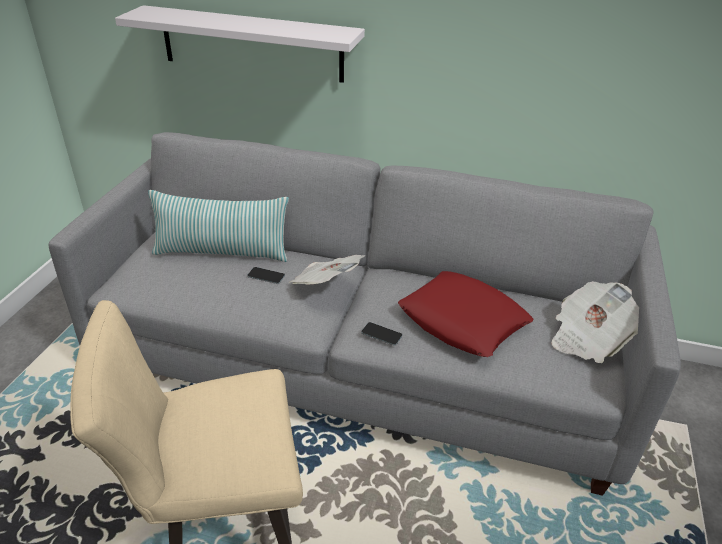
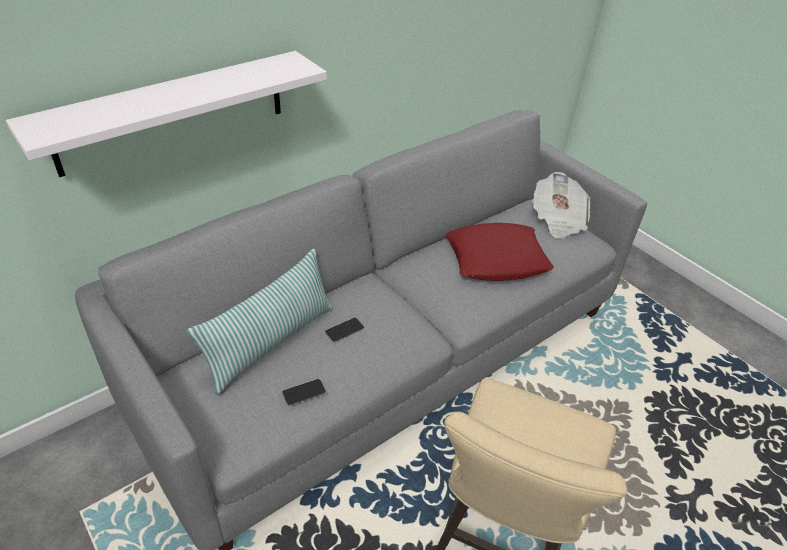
camera: 55 degrees left, 5 degrees up
(326, 285) = (393, 301): newspaper -> none
(381, 334) = (475, 305): phone -> phone (304, 392)

